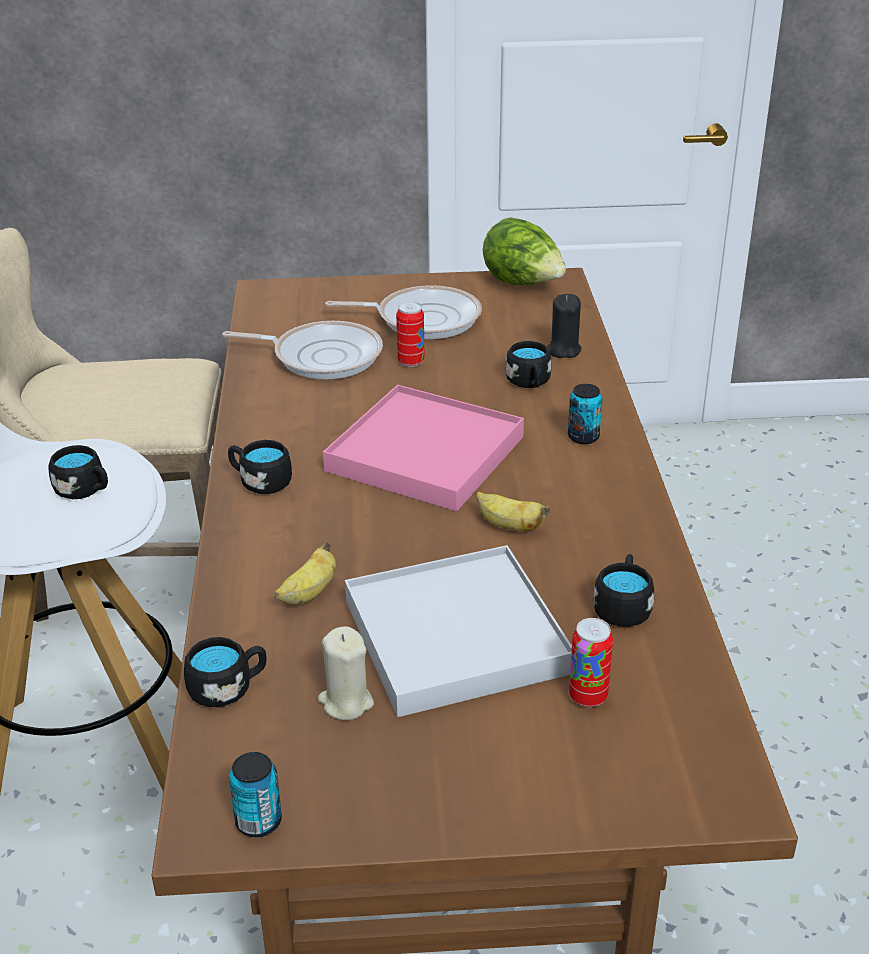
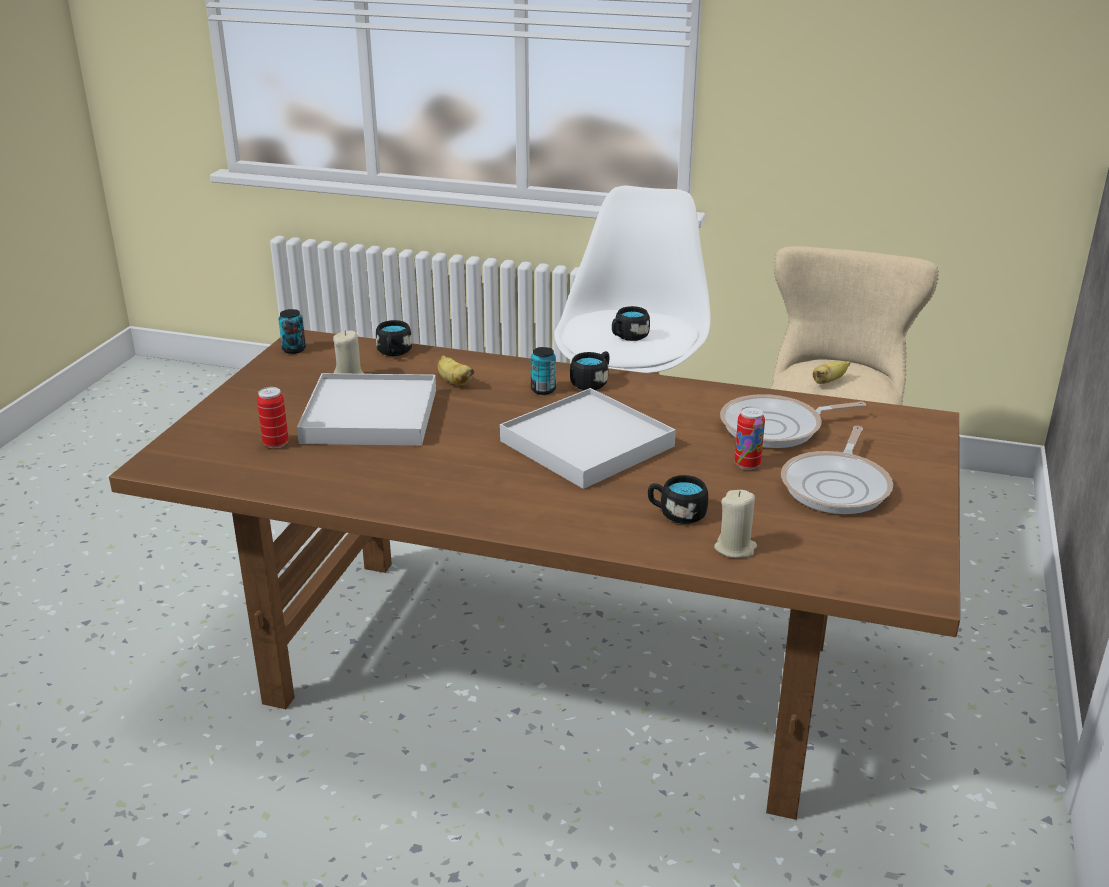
camera: 110 degrees right, 5 degrees down
(321, 356) = (777, 428): frying pan -> frying pan turned 45 degrees clockwise
(425, 454) = (586, 444): pink tray -> white tray
(508, 526) = (466, 456): banana -> banana (828, 381)
(523, 284) = (912, 563): lettuce -> none
(563, 350) = (735, 548): black candle -> beige candle
(583, 437) = (564, 517): can -> can (543, 390)
(623, 606) = (339, 476): black mug -> none

